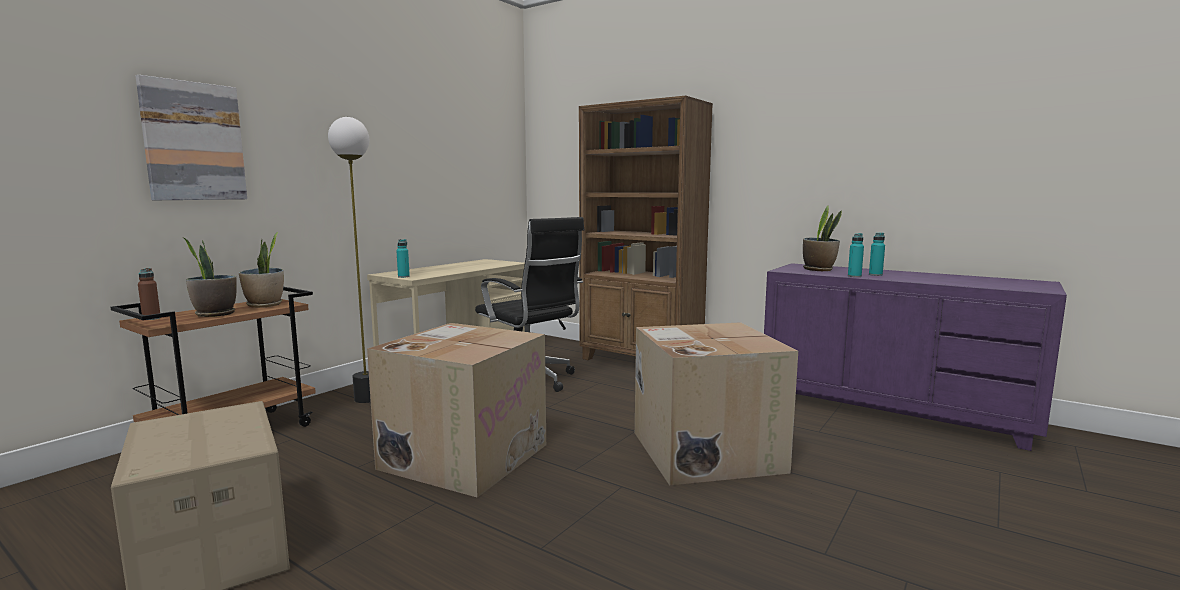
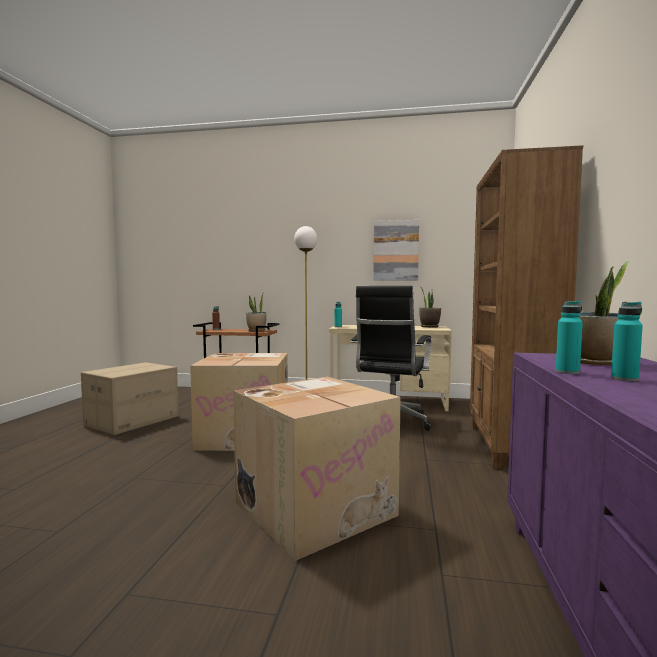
camera: 65 degrees right, 5 degrees down
(193, 141) = (250, 248): picture -> picture (396, 250)
(215, 314) = (230, 330): potted plant -> potted plant (429, 327)

